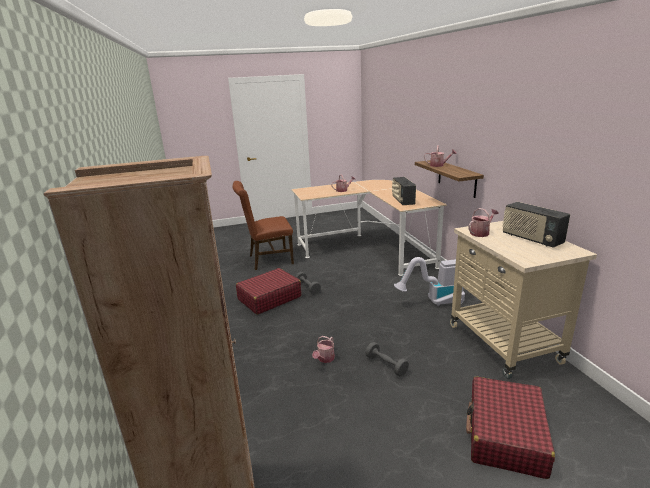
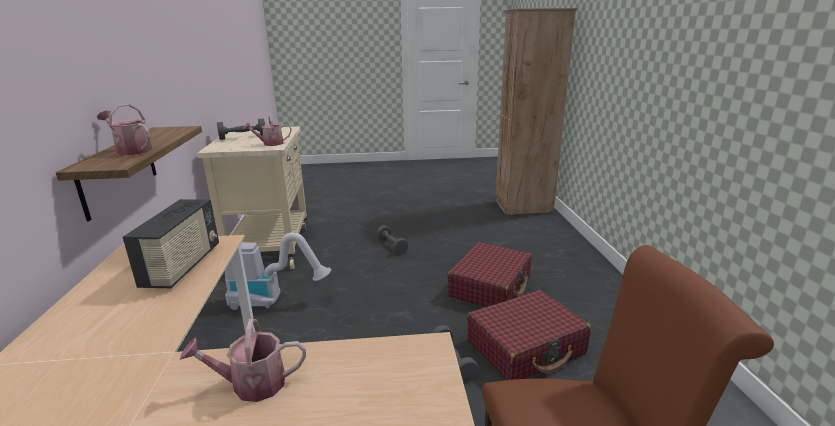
camera: 170 degrees left, 0 degrees up
(324, 359) = (447, 256): watering can -> none
(505, 435) = (346, 210): red suitcase -> red suitcase (490, 286)
(531, 239) = (243, 137): radio -> grey dumbbell

